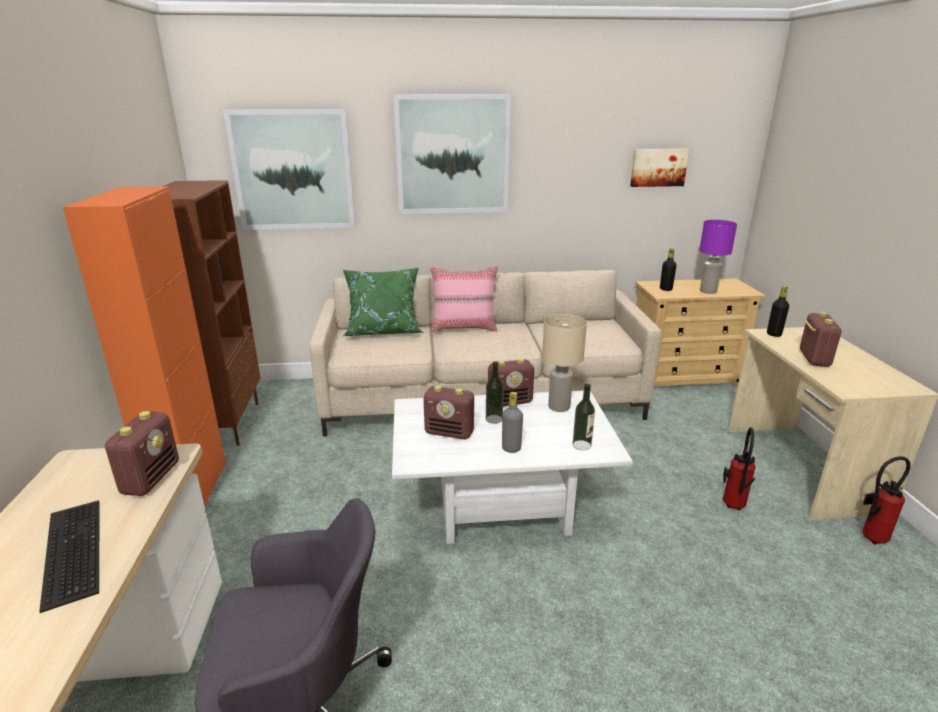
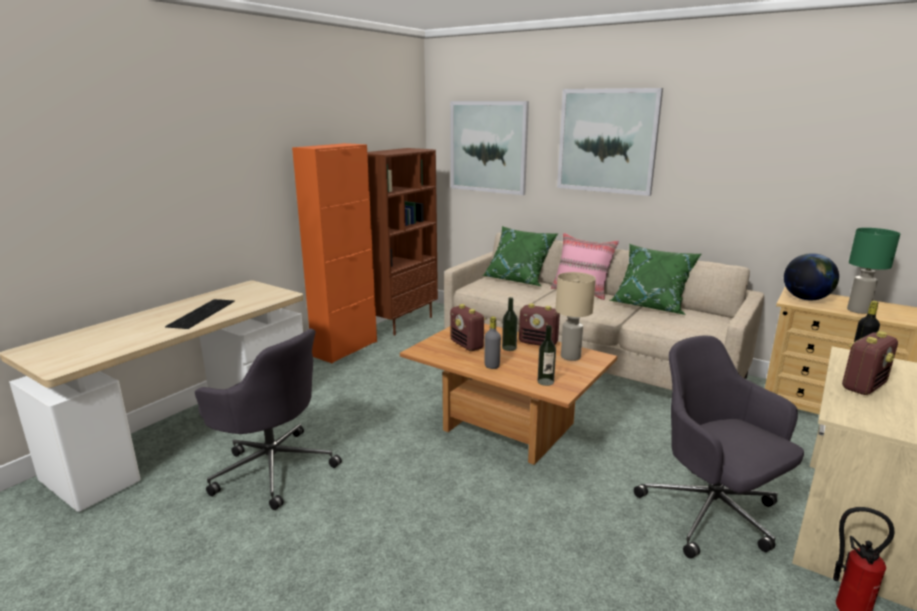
camera: 40 degrees right, 5 degrees down
(151, 478) = (263, 300): radio -> none
(500, 508) = (505, 428): white coffee table -> brown coffee table
(541, 326) = (651, 306): none -> green pillow
(658, 167) = (824, 165): picture -> none
(665, 289) = (806, 299): black bottle -> globe
(708, 291) = (858, 310): purple table lamp -> green table lamp
(732, 507) = (711, 514): fire extinguisher -> grey office chair

